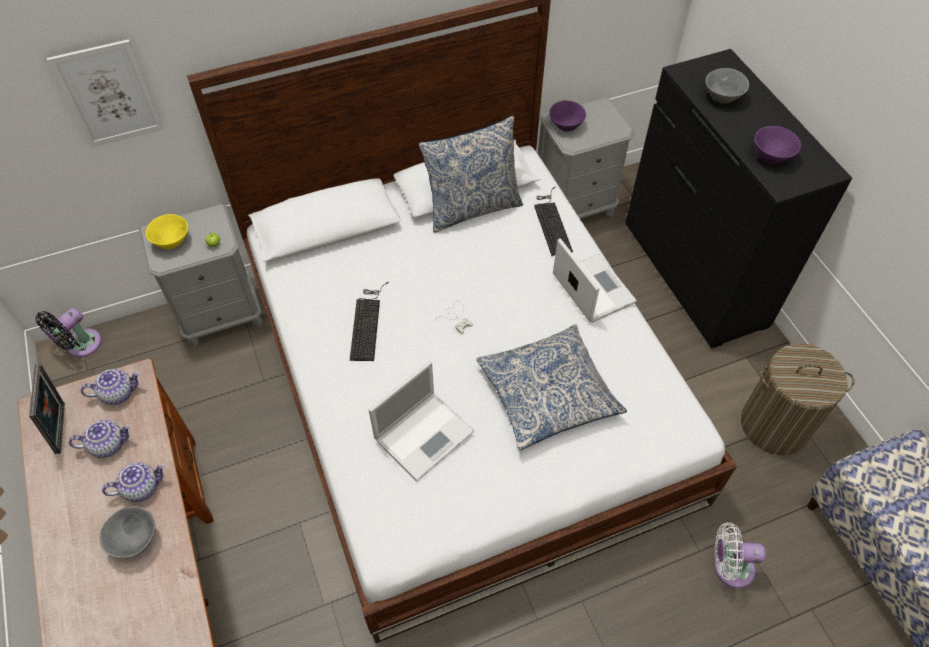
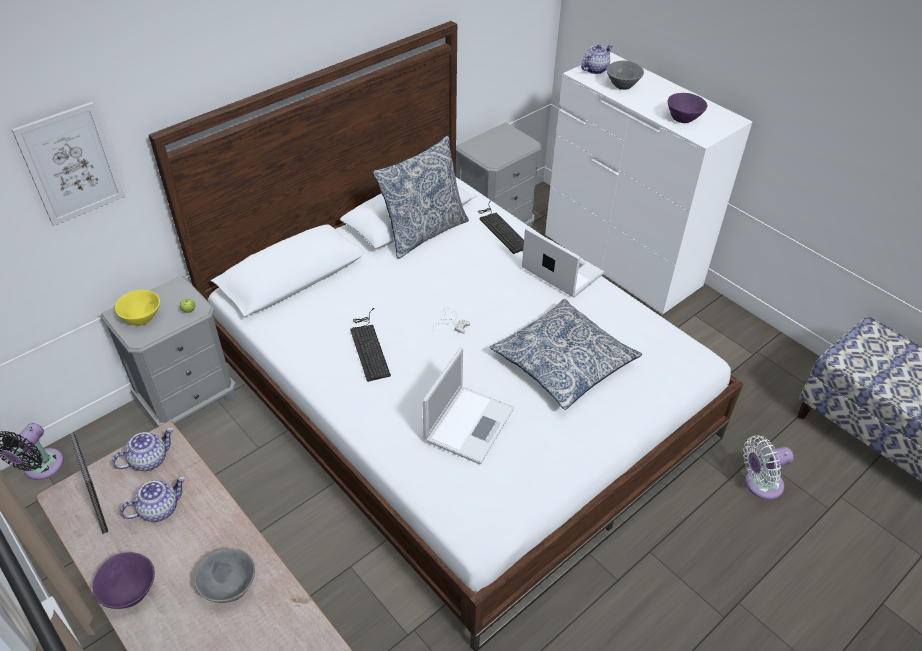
camera: 20 degrees left, 10 degrees down
(142, 487) = (214, 537): teapot -> teapot (595, 69)
(565, 126) = (480, 150): purple bowl -> purple bowl (129, 593)
(694, 274) = (621, 261): black dresser -> white dresser
(774, 425) = (742, 361): laundry basket -> none

